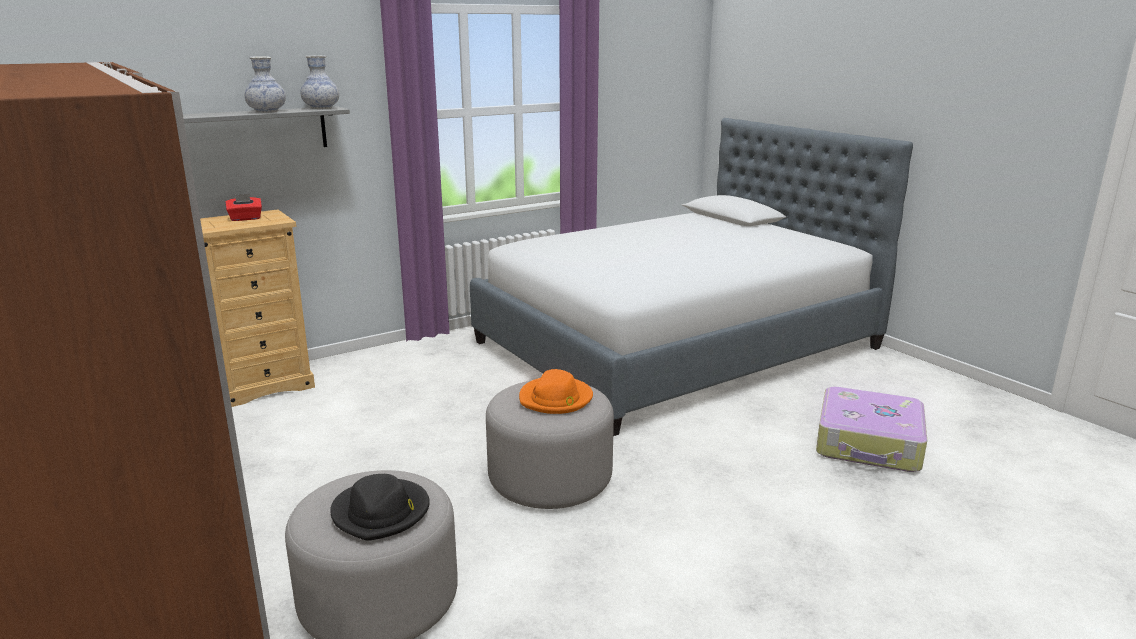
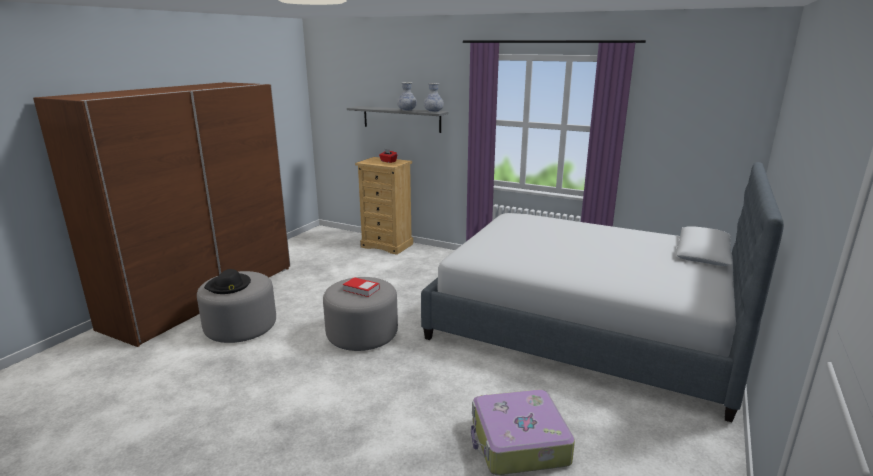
camera: 60 degrees right, 0 degrees up
(556, 399) = (361, 289): orange hat -> book

